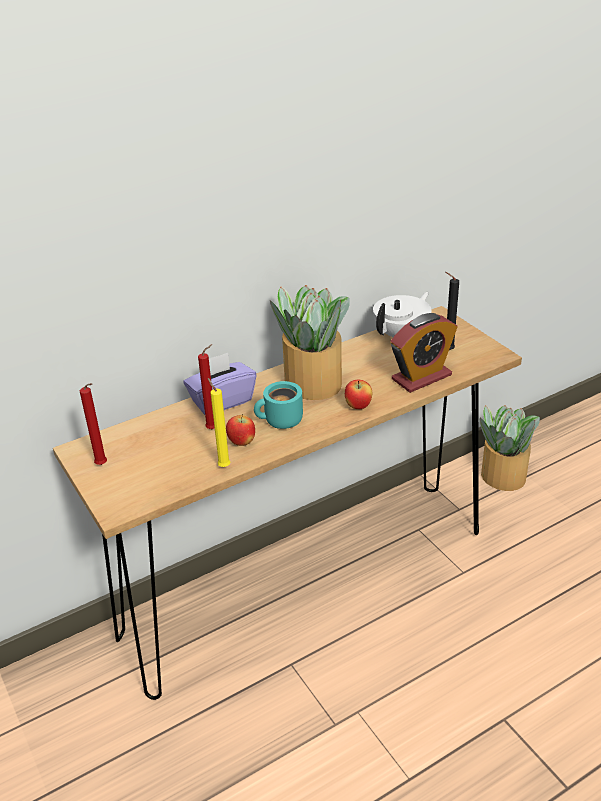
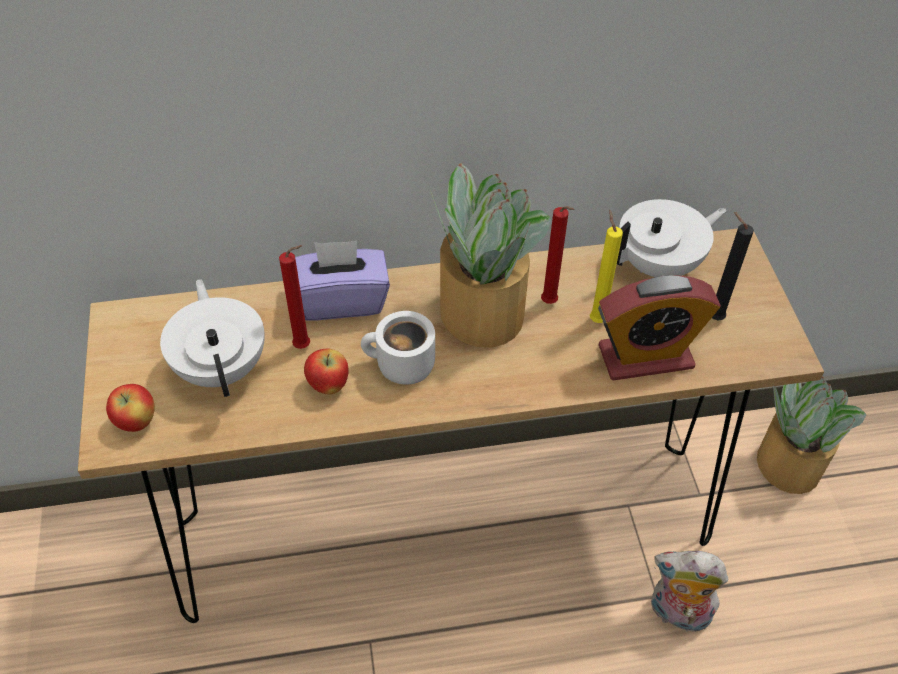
camera: 20 degrees right, 15 degrees up
(103, 465) = (134, 357): red candle -> red candle (550, 304)
(166, 453) = (222, 367): none -> white teapot
(223, 465) = (282, 417): yellow candle -> yellow candle (596, 318)
(280, 422) = (400, 367): turquoise mug -> white mug
(358, 406) = (523, 379): apple -> apple (137, 422)
(481, 577) = (677, 614): none -> plush toy

